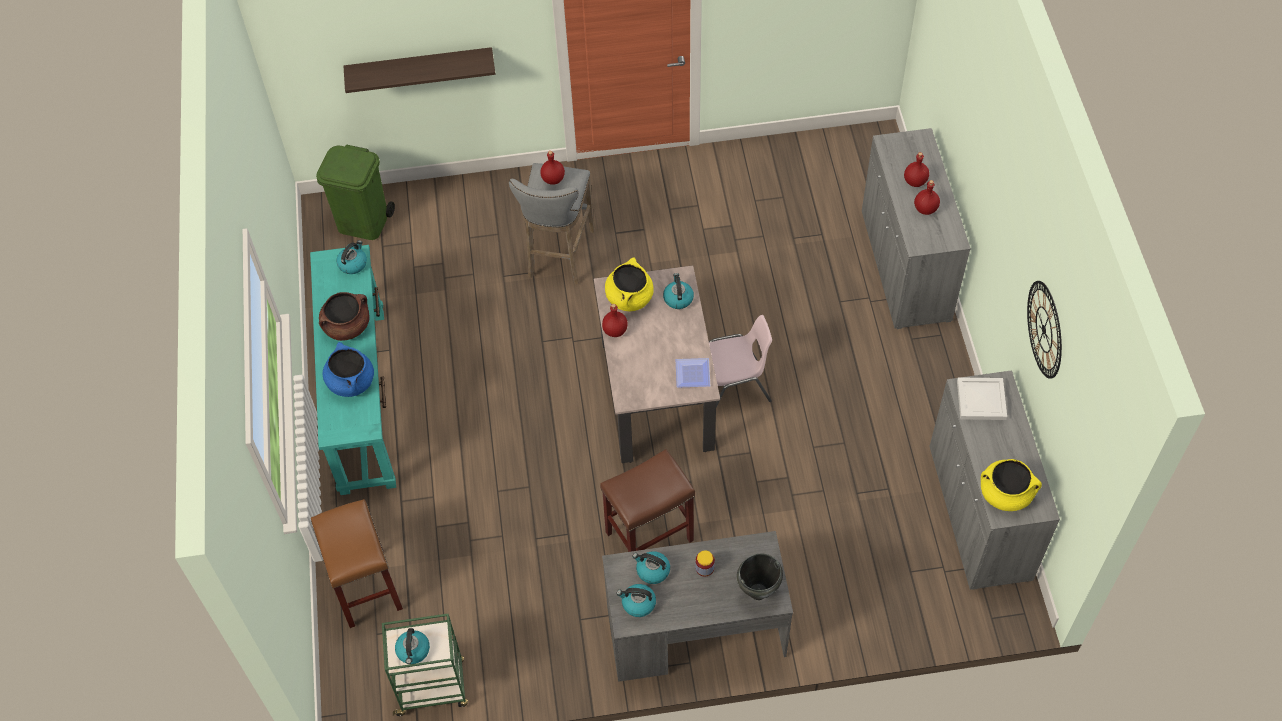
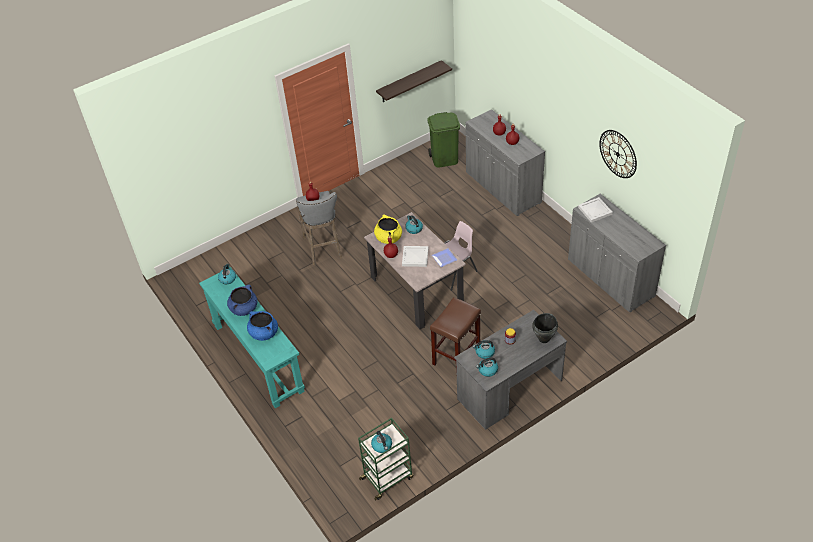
camera: 25 degrees left, 10 degrees down
(347, 326) = (244, 308): brown cooking pot -> blue cooking pot
(364, 222) = (204, 274): green trash can -> green trash can (445, 159)
(367, 588) = (320, 446): brown stool -> none
(420, 67) = (216, 166): shelf -> shelf (409, 82)
(650, 351) = (415, 257): none -> white tray
(1005, 494) = (634, 244): yellow cooking pot -> none

